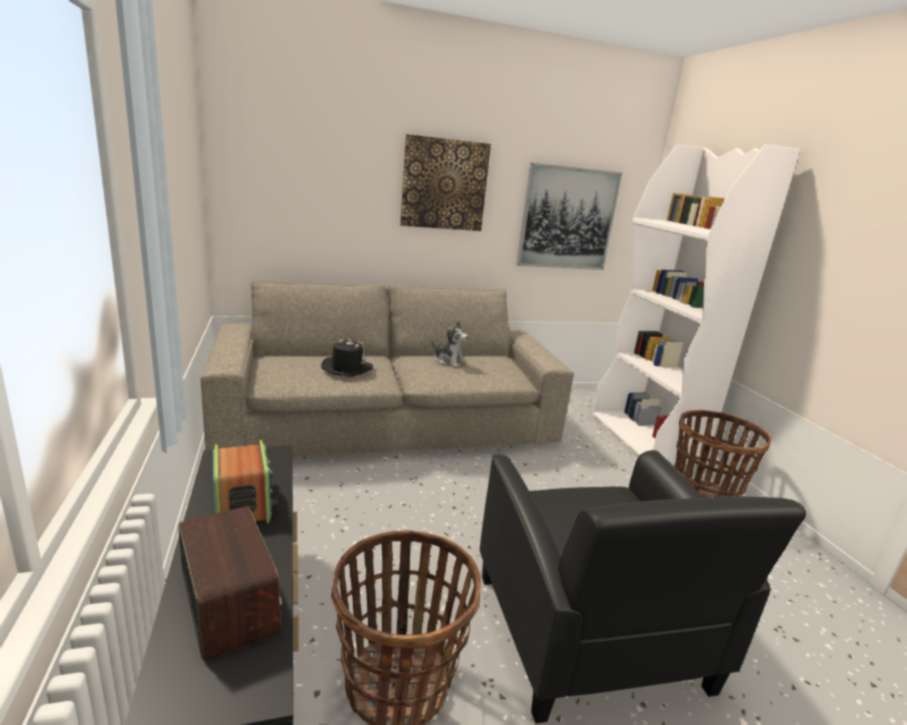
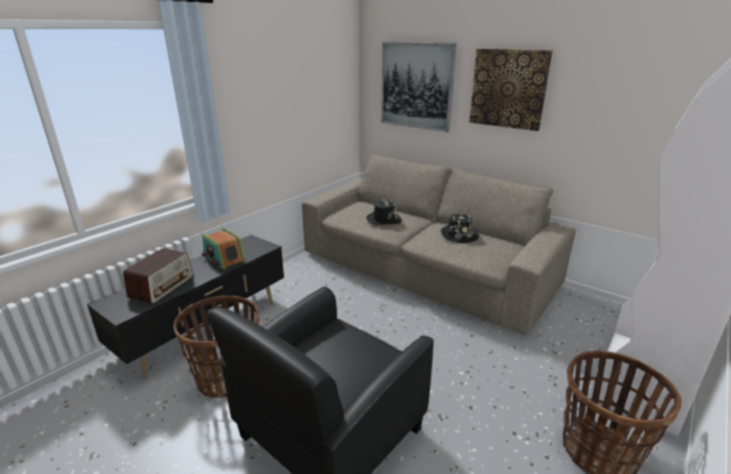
camera: 55 degrees right, 5 degrees up
(243, 502) = (223, 259): radio -> radio turned 105 degrees clockwise
(448, 361) = (459, 235): plush toy -> black hat
(567, 218) = (642, 124): picture -> picture (416, 86)

